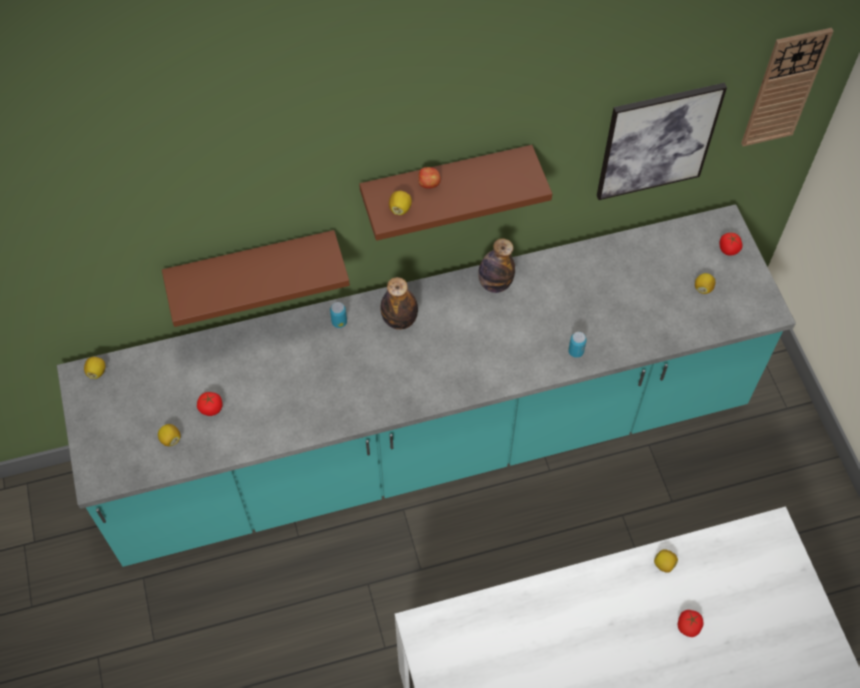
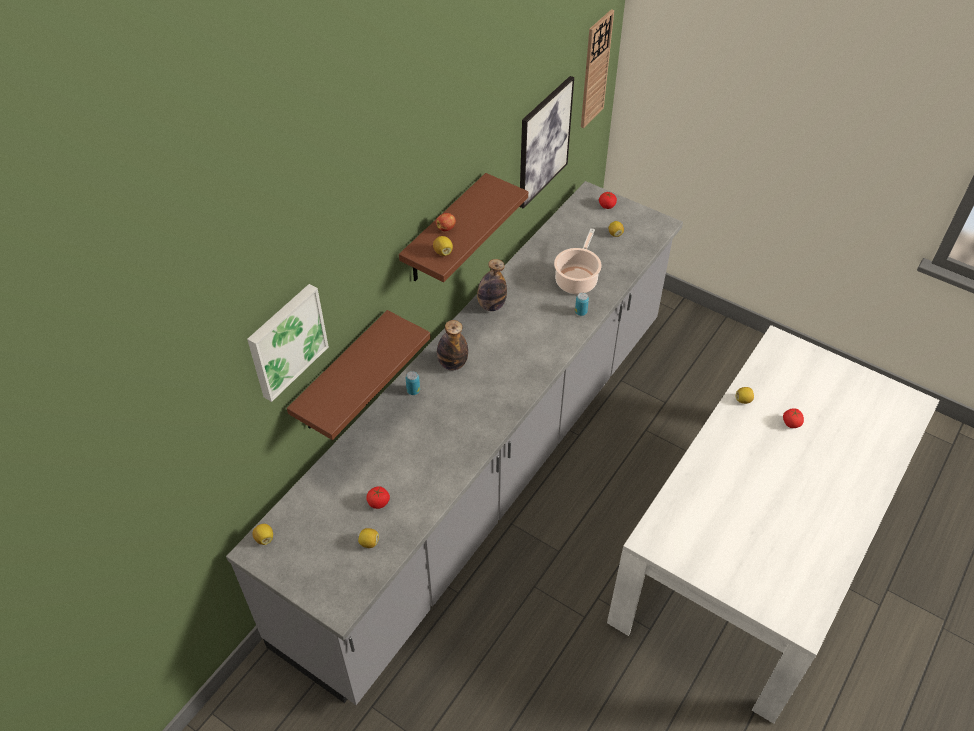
camera: 40 degrees left, 10 degrees down
(165, 210) = (286, 341): none -> picture
(430, 439) = (487, 469): turquoise counter -> grey counter
(608, 313) = (577, 279): none -> cooking pot

